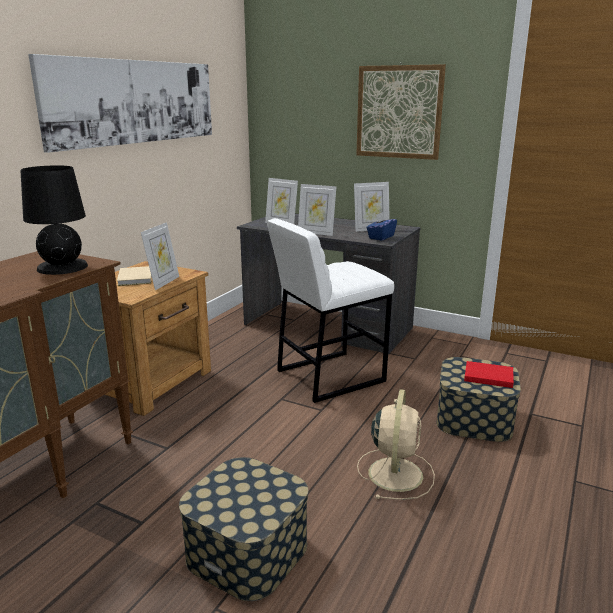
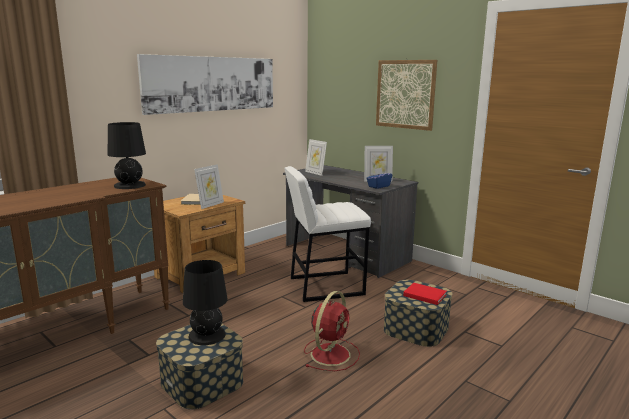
camera: 15 degrees right, 5 degrees down
(250, 483) = (207, 335): none -> black table lamp
(316, 233) = (334, 180): picture frame -> none
(395, 472) = (331, 353): beige fan -> red fan

